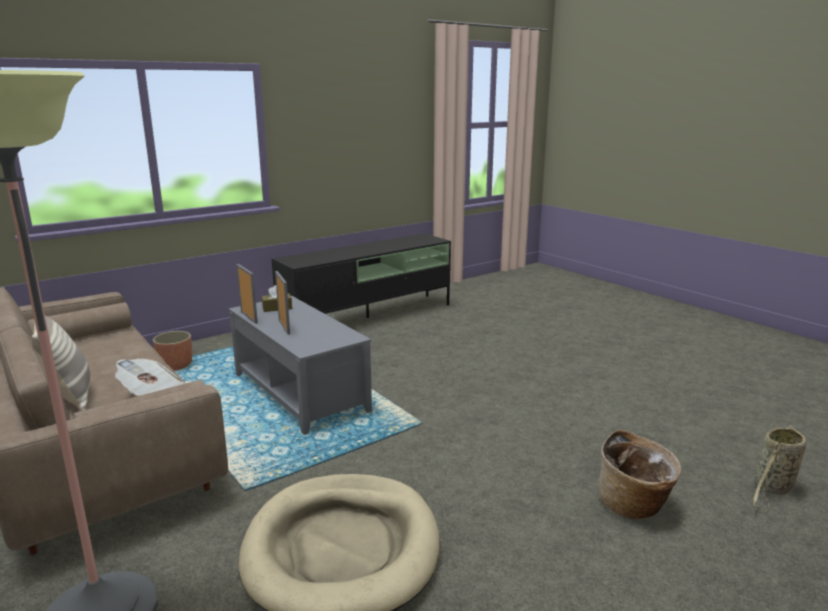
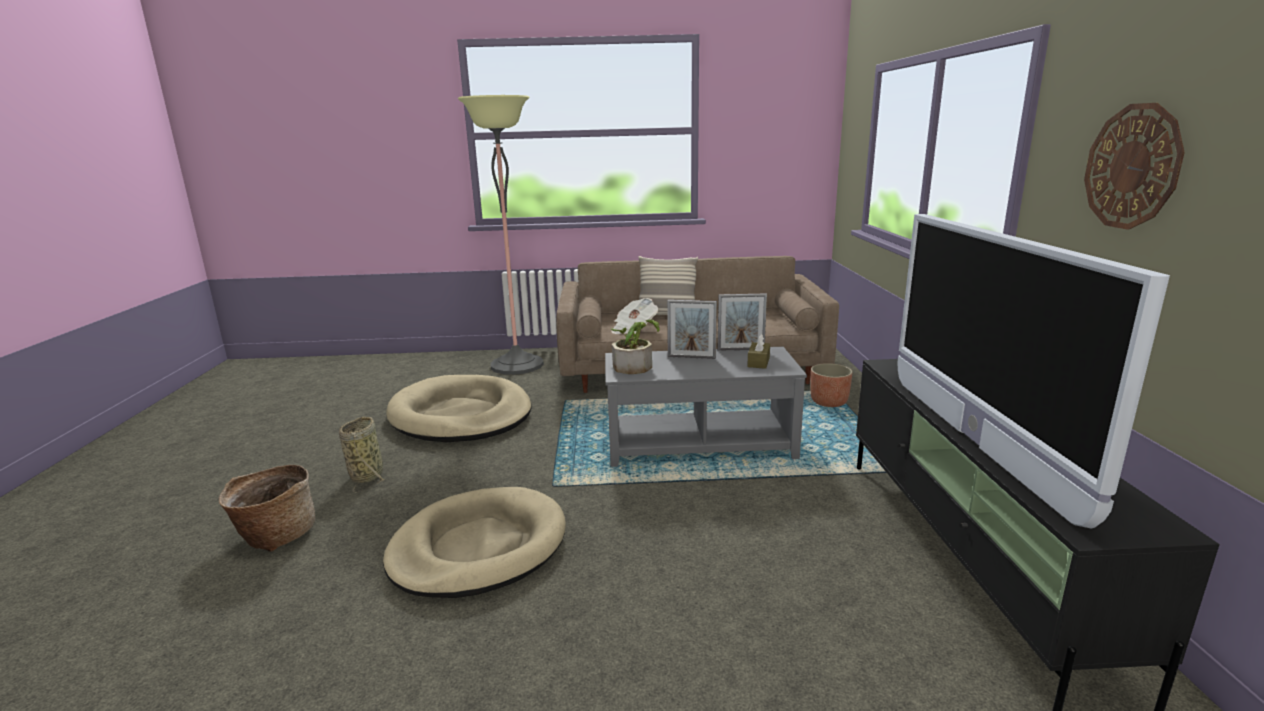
camera: 125 degrees right, 0 degrees up
(323, 339) = (635, 365): none -> potted plant
(333, 132) = (1132, 167): none -> wall clock
(386, 249) = (974, 441): none -> television
(515, 418) = (478, 547): none -> beige dog bed
(772, 489) = (93, 649): basket -> basket (367, 475)

